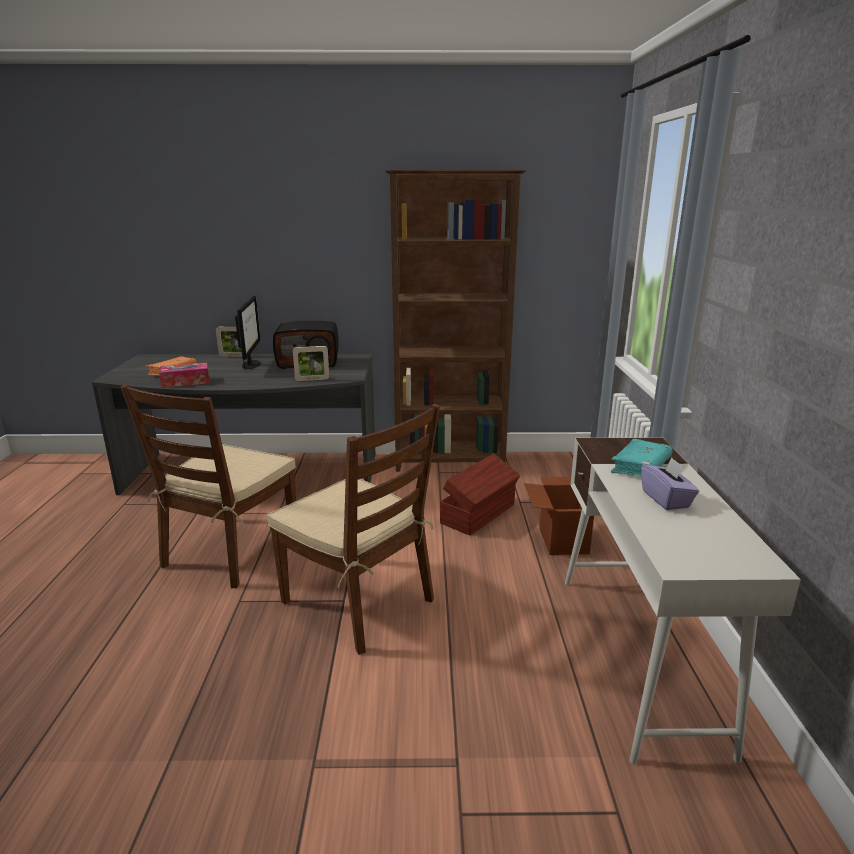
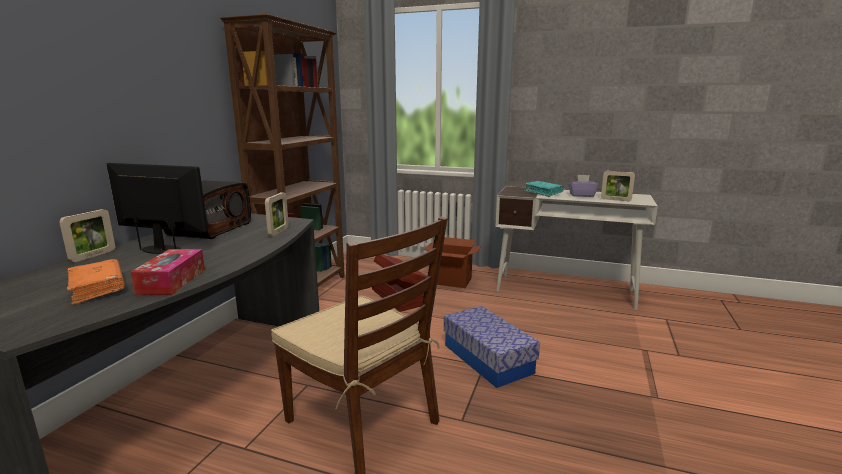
camera: 70 degrees left, 5 degrees down
(359, 601) = (488, 359): brown chair -> storage box
(665, 533) = (616, 200): none -> picture frame

